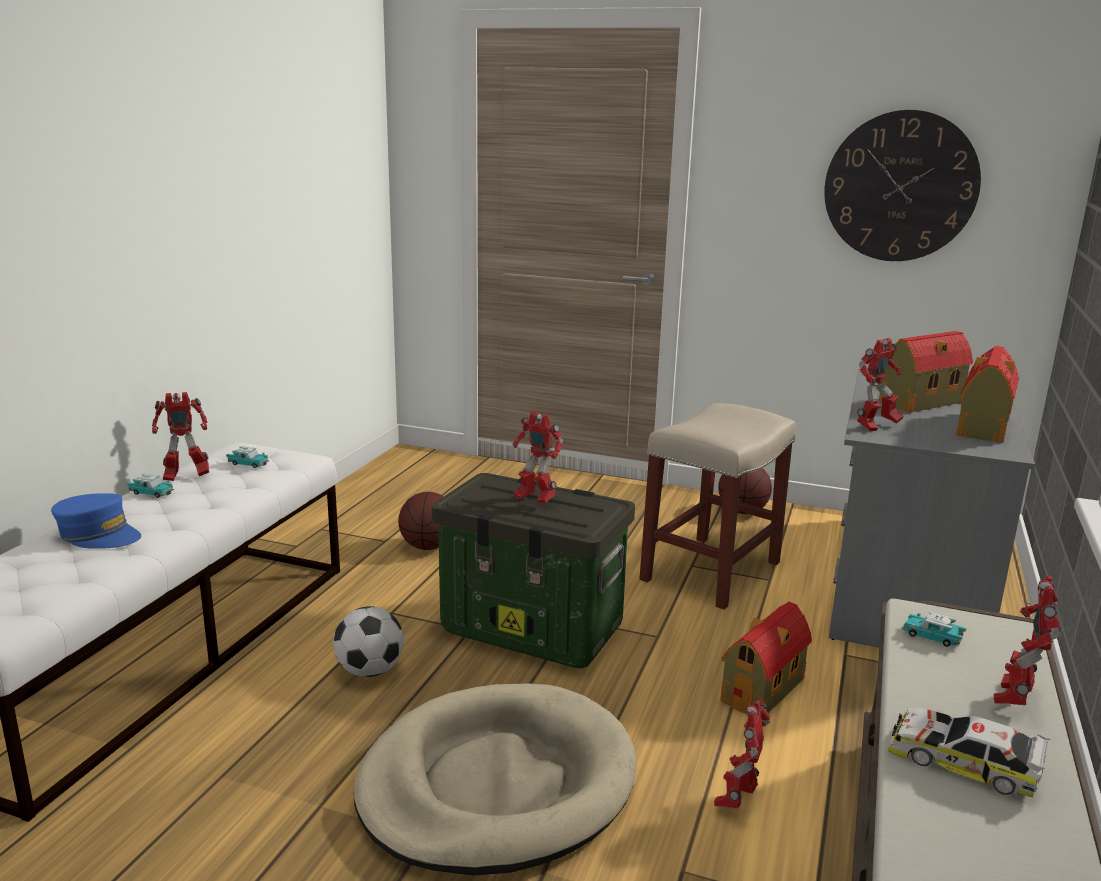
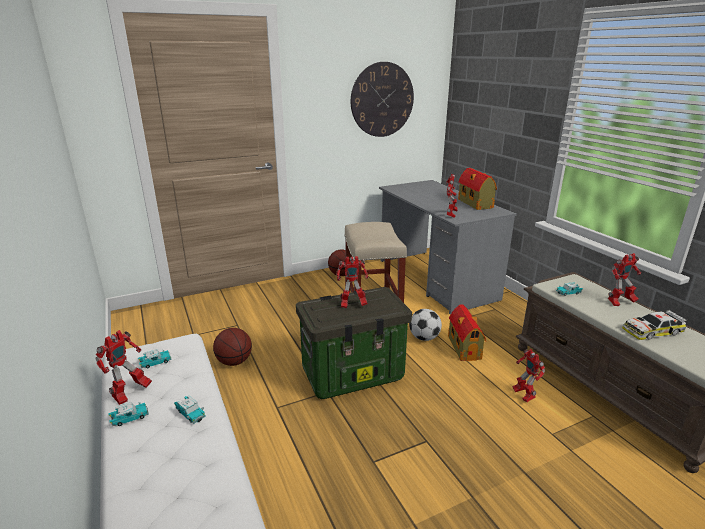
camera: 45 degrees left, 5 degrees up
(98, 535) = (160, 468): blue cap -> none
(190, 512) = (190, 414): none -> toy car
(370, 671) = (320, 443): football -> football (424, 338)
(496, 784) = (455, 452): beige dog bed -> none
(919, 402) = (437, 199): toy house -> none
(1014, 699) = (619, 302): toy robot -> toy robot turned 90 degrees counterclockwise

